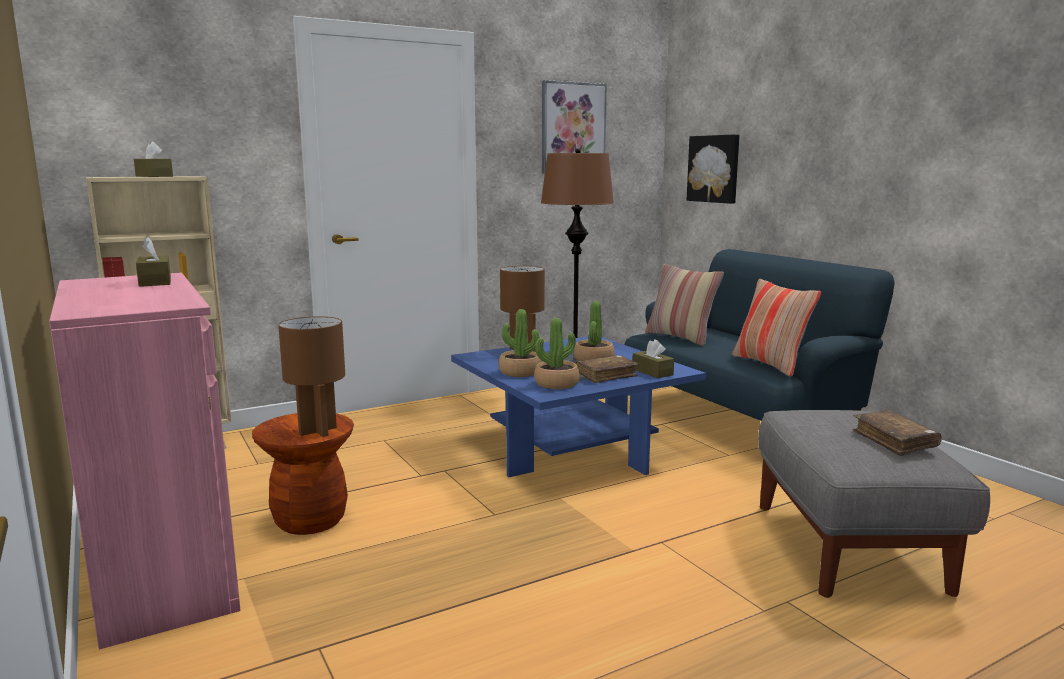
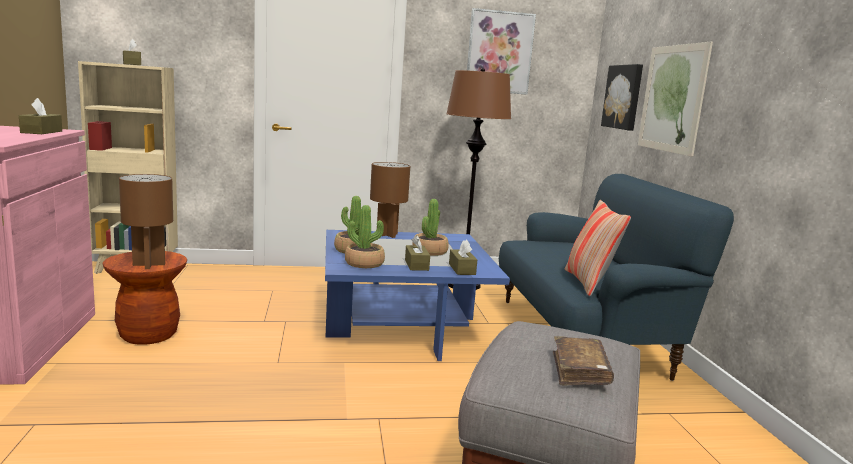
camera: 20 degrees right, 0 degrees up
(606, 376) = (416, 265): brown book -> brown tissue box
(680, 337) = (544, 248): pillow -> none
(788, 168) = (672, 98): none -> picture

